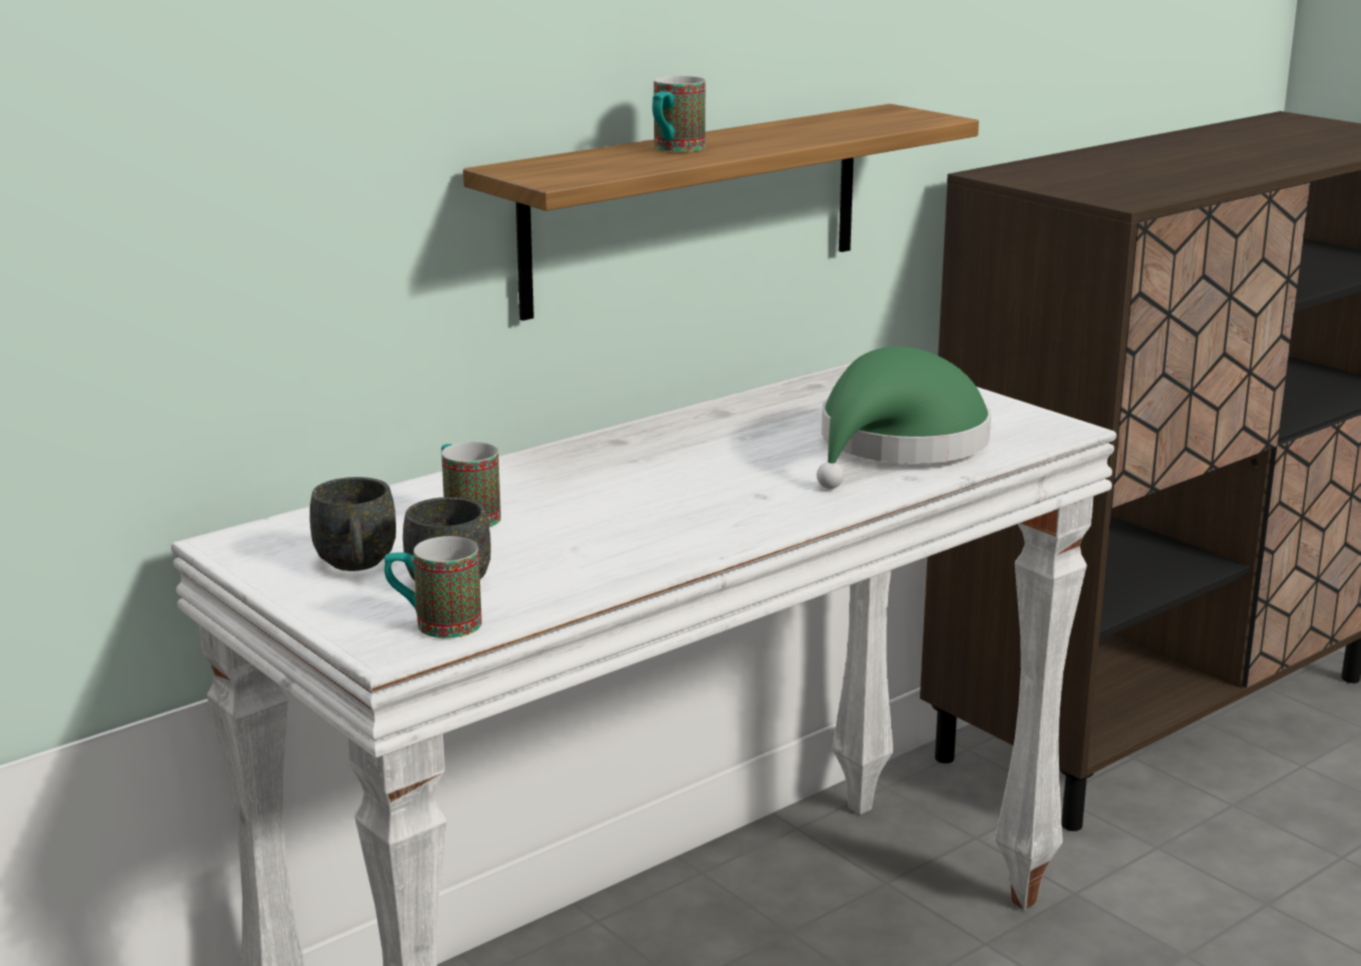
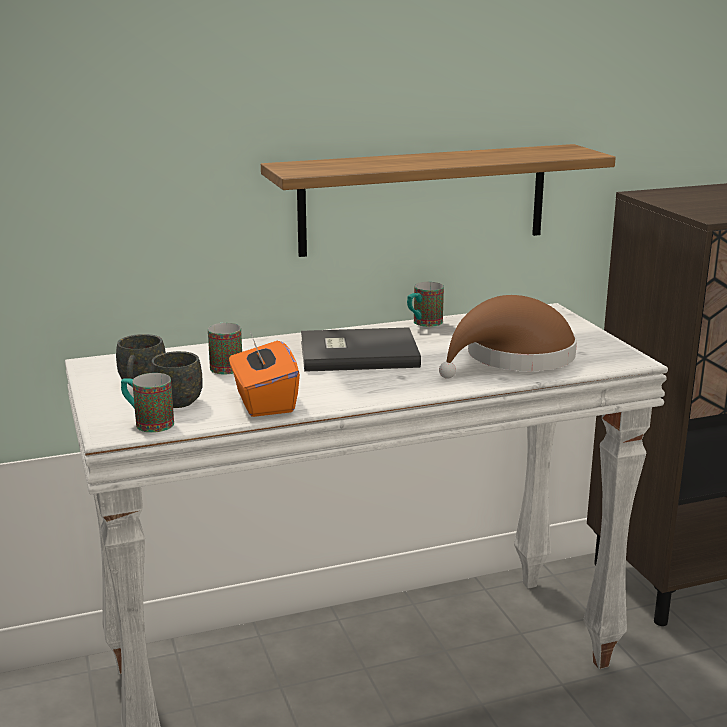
camera: 20 degrees right, 0 degrees up
(588, 563) = (264, 402): none -> orange tissue box
(657, 468) = (356, 353): none -> grey book
(674, 149) = (394, 161): mug -> mug (423, 324)
(897, 446) = (513, 358): green hat -> brown hat

